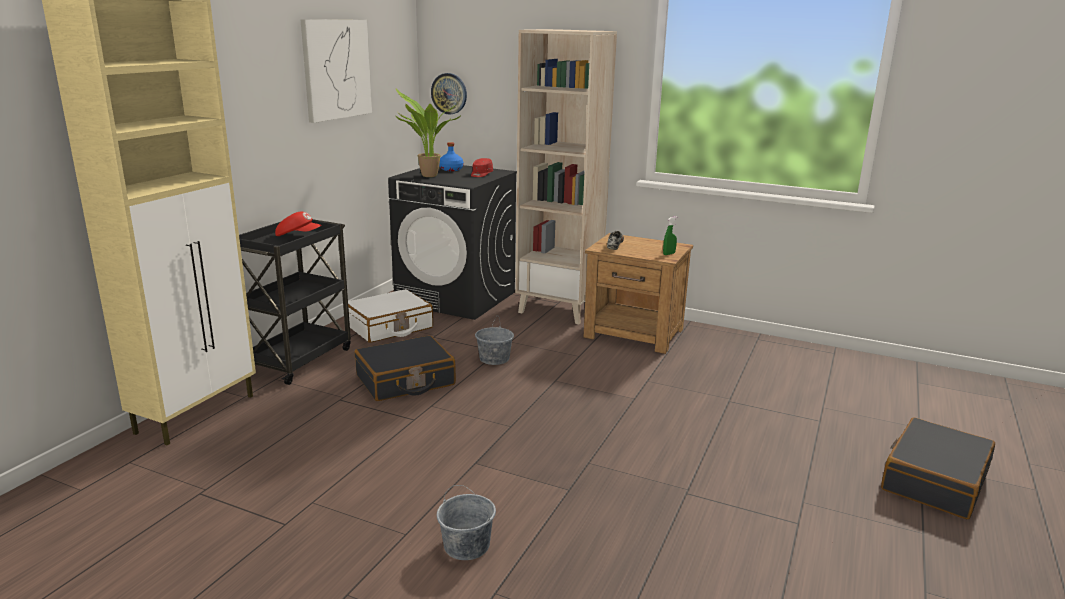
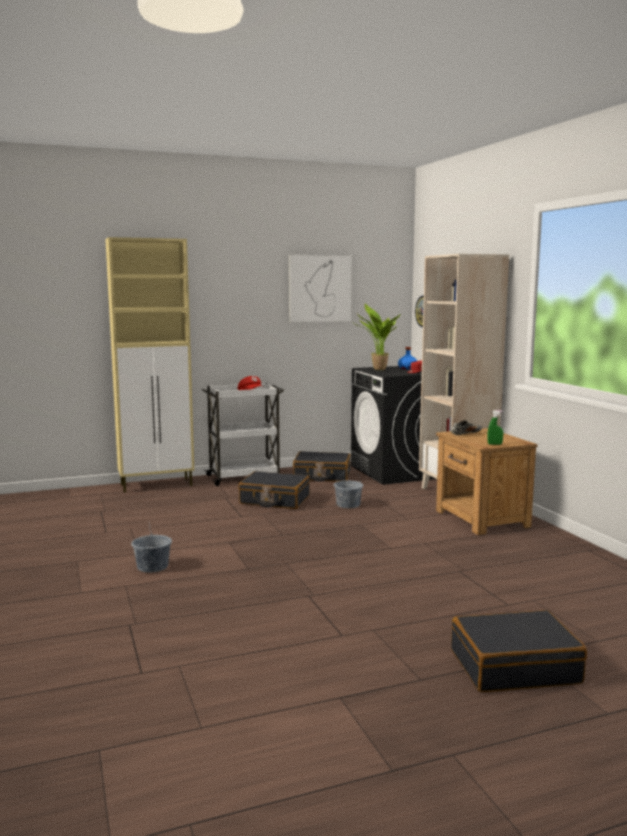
camera: 45 degrees right, 10 degrees down
(299, 359) = (244, 477): black cart -> white cart
(389, 327) = (322, 476): white suitcase -> black suitcase

